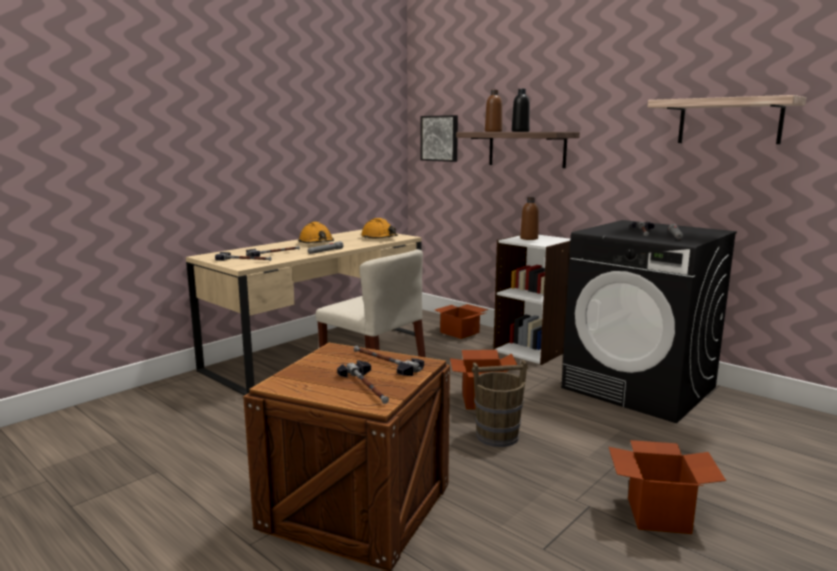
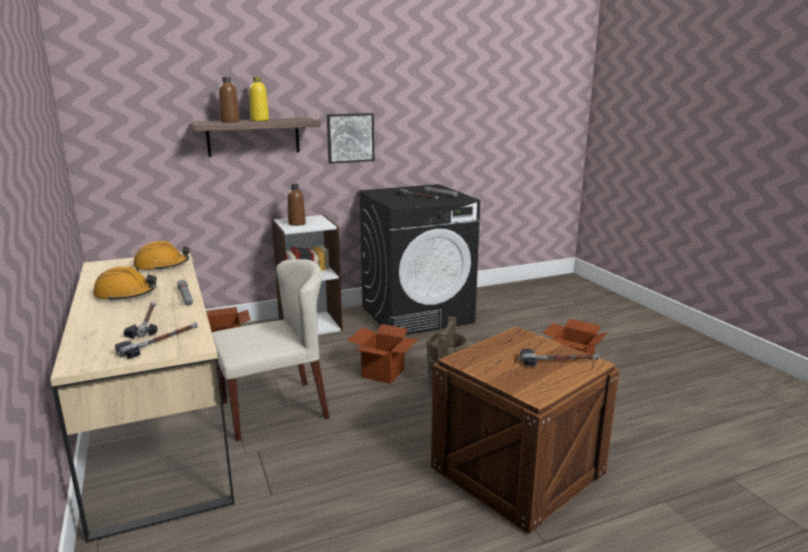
camera: 65 degrees left, 5 degrees up
(385, 363) = (510, 346): hammer -> none
(440, 138) = (126, 131): picture -> picture (350, 137)
(520, 131) = (260, 120): black bottle -> yellow bottle
(729, 121) = (426, 106): shelf -> none

